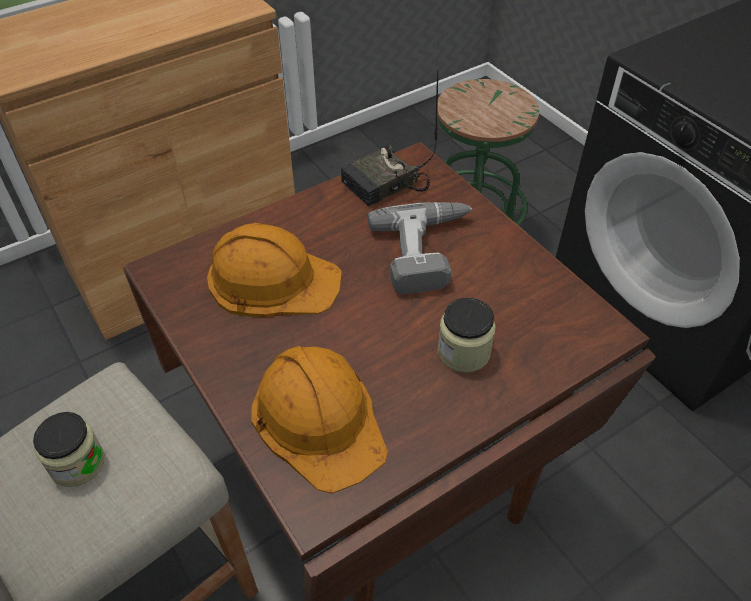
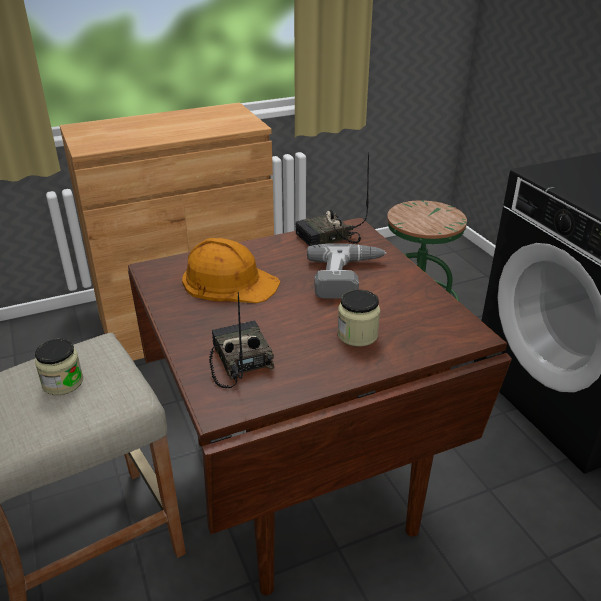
camera: 10 degrees right, 15 degrees down
(319, 419) = (238, 360): orange hard hat -> radio

